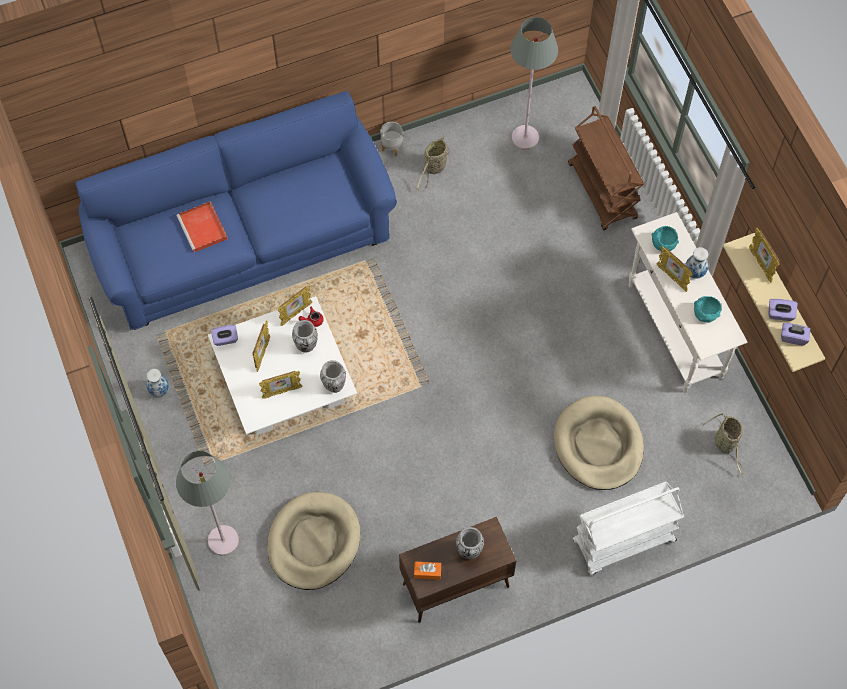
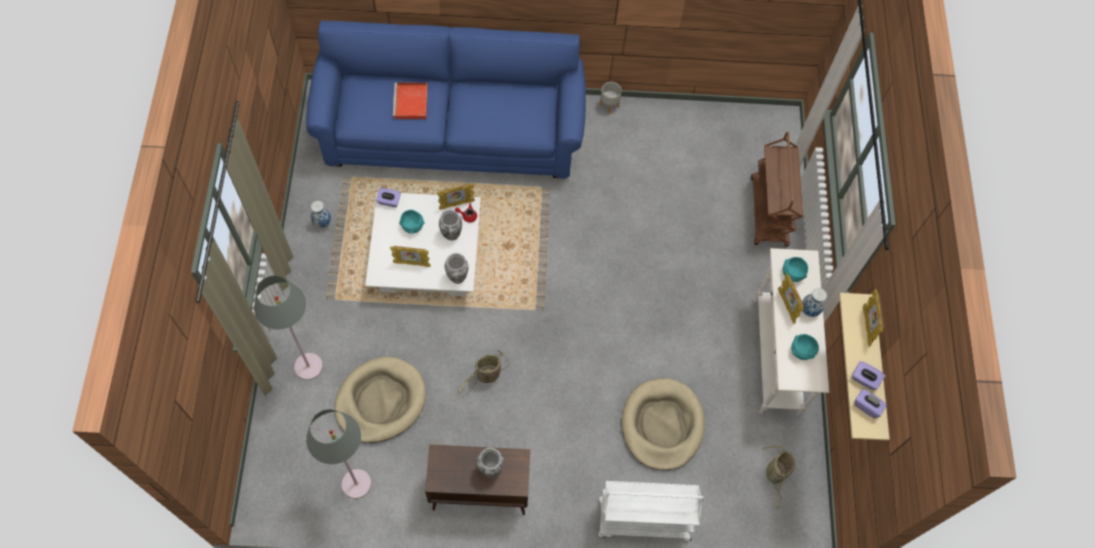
camera: 20 degrees right, 0 degrees up
(262, 354) = (412, 226): picture frame -> turquoise bowl
(427, 572) = (445, 471): orange tissue box -> none
(434, 168) = (635, 136): basket -> basket (486, 376)
(525, 138) = (724, 141): grey floor lamp -> grey floor lamp (356, 484)

